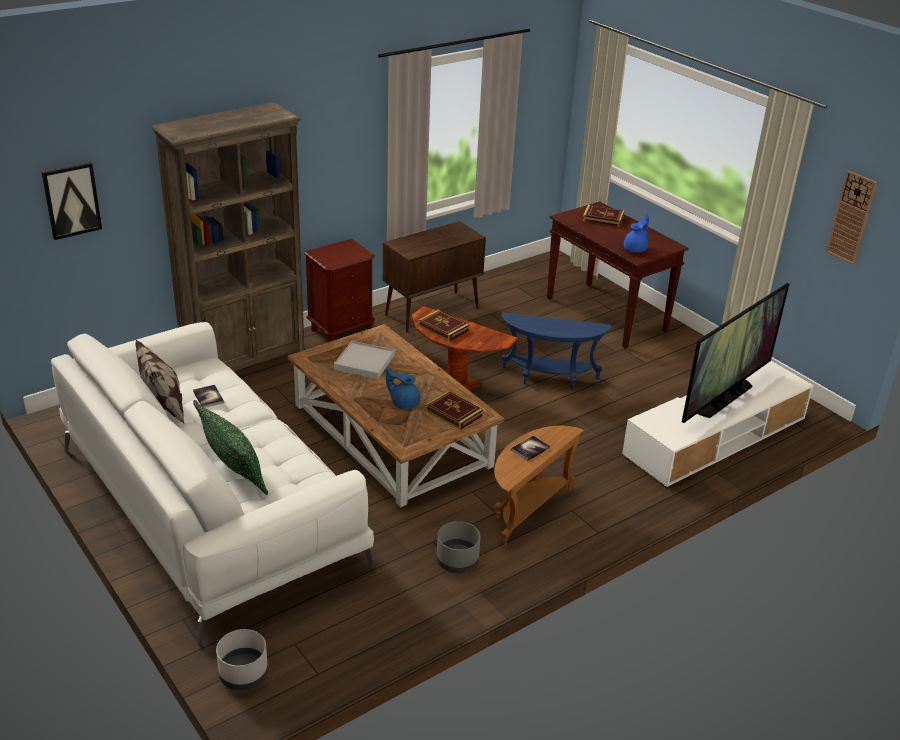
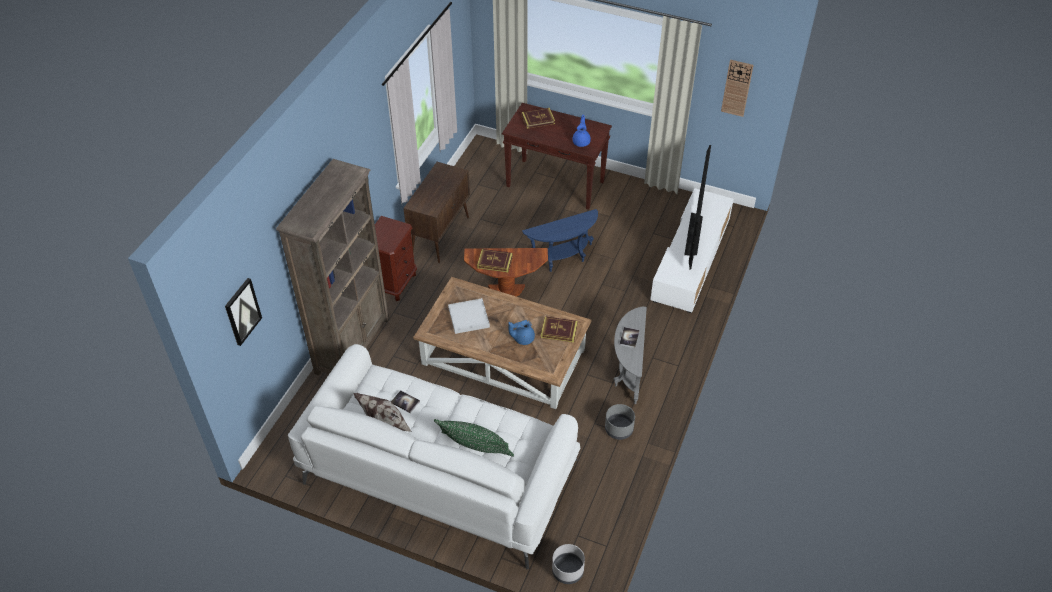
camera: 30 degrees left, 15 degrees up
(526, 510) = (628, 371): brown side table -> grey side table

